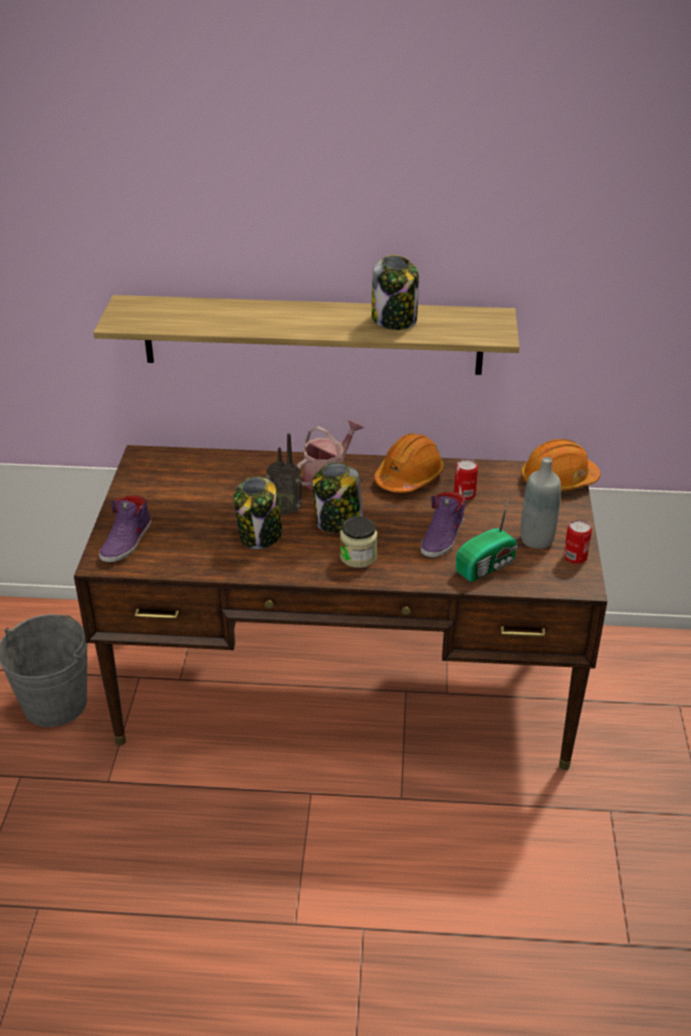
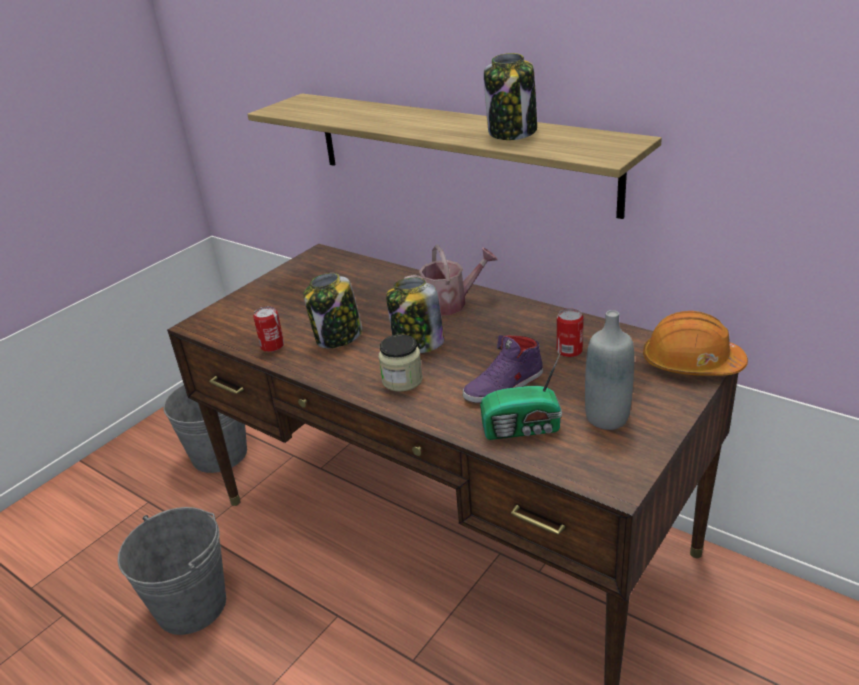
camera: 35 degrees right, 5 degrees down
(127, 541) = (233, 314): purple shoe -> none
(167, 843) = (191, 605): none -> grey bucket
(284, 509) = (382, 321): radio -> none
(409, 477) = (527, 321): orange hard hat -> none
(575, 557) = (636, 450): can -> can (272, 346)

